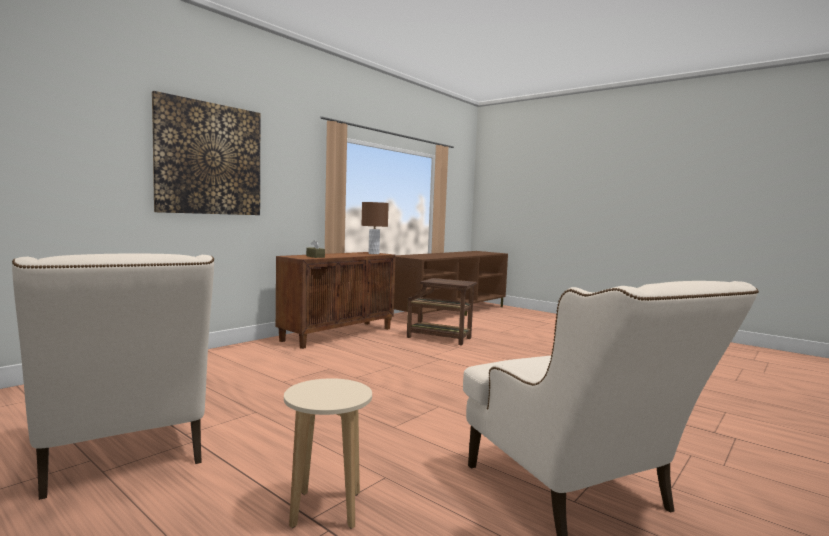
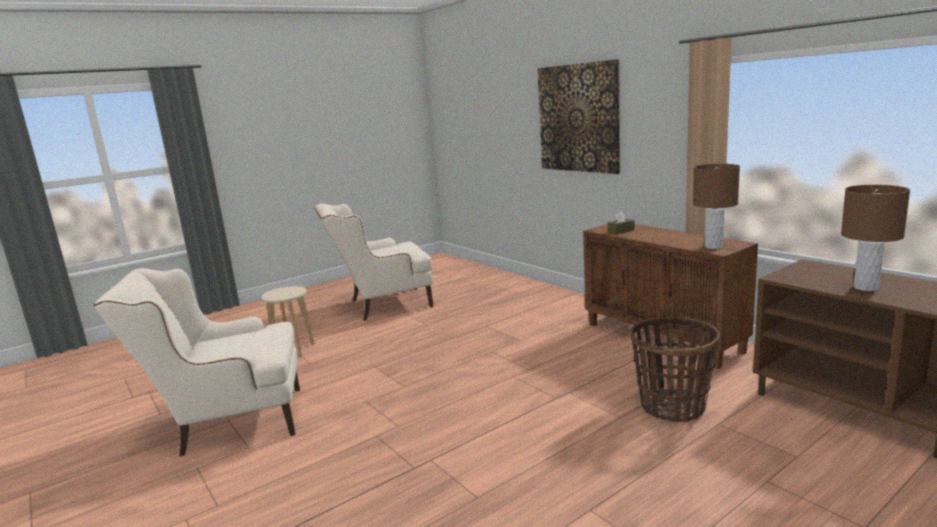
camera: 105 degrees right, 10 degrees up
(435, 256) = (866, 287): none -> brown table lamp
(441, 338) = (672, 406): brown side table -> basket

